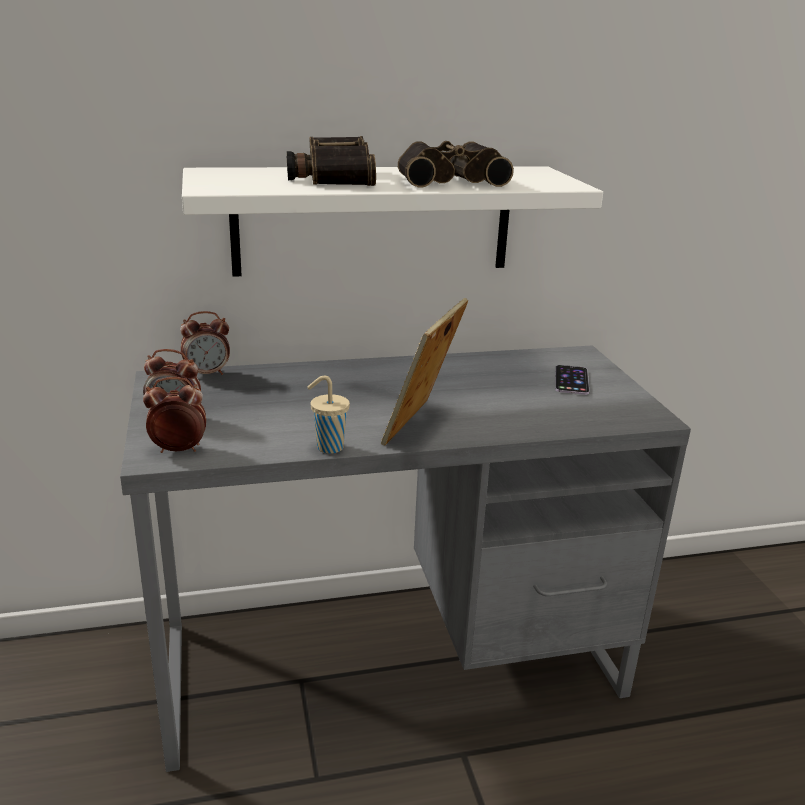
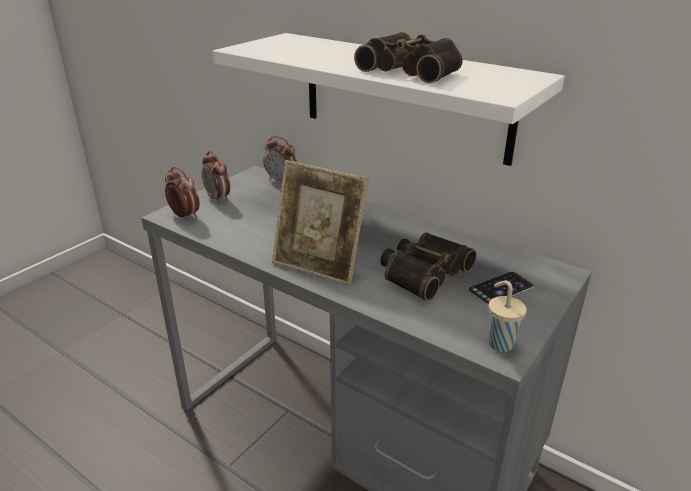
camera: 50 degrees right, 5 degrees up
(328, 447) = (245, 251): beige cup -> beige cup (499, 343)
(331, 177) = (339, 53): binoculars -> binoculars (423, 272)
(421, 427) = (319, 266): picture frame -> picture frame turned 135 degrees counterclockwise

